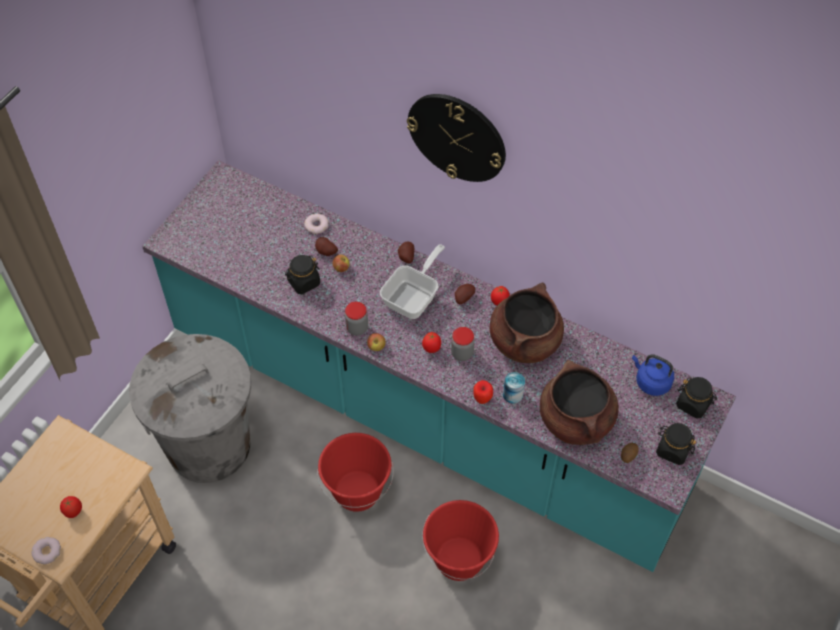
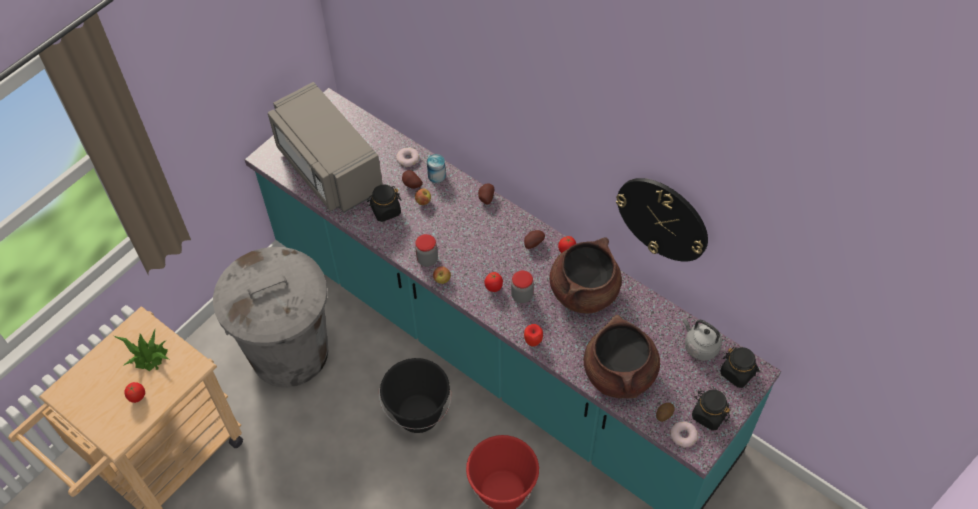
camera: 10 degrees right, 0 degrees up
(47, 551) = (107, 430): donut -> donut (683, 435)
(76, 467) = (148, 356): none -> potted plant
(235, 245) = (328, 169): none -> grey microwave
(357, 491) = (418, 414): red bucket -> black bucket
(414, 297) = (486, 236): frying pan -> none
(457, 137) = (533, 88): wall clock -> wall clock (663, 219)
(512, 394) = (563, 341): can -> can (436, 176)
(651, 382) = (699, 346): blue kettle -> grey kettle

